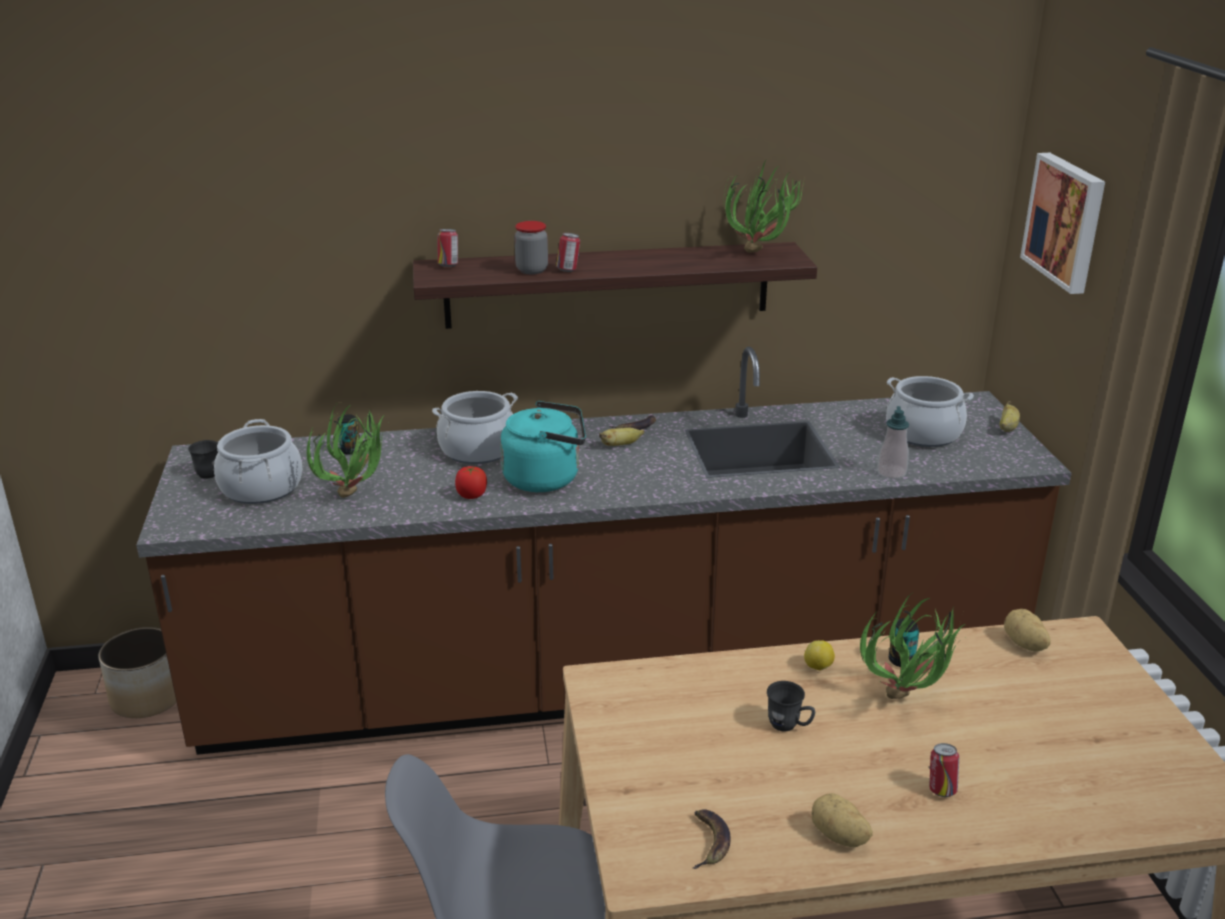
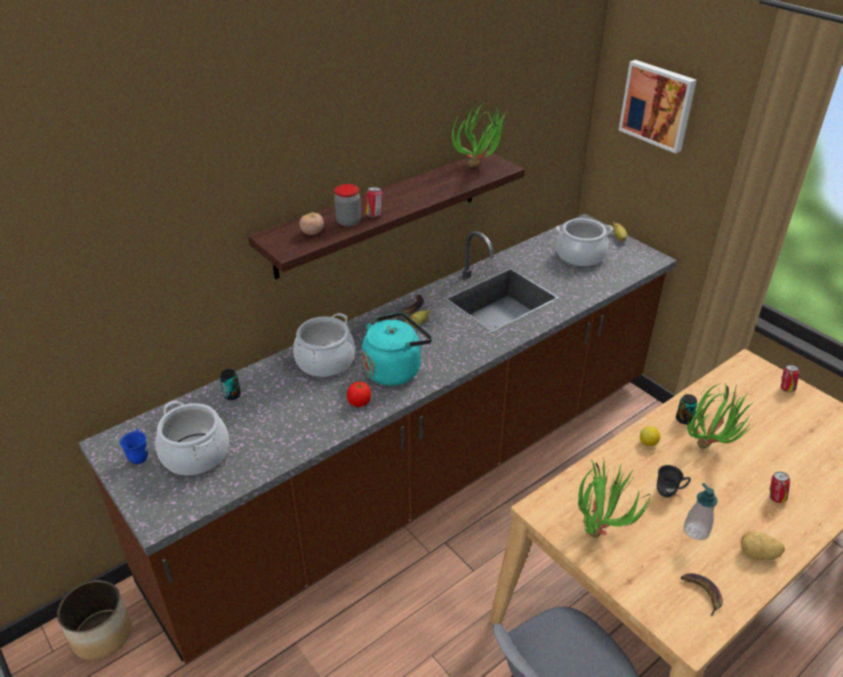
camera: 30 degrees left, 10 degrees up
(212, 471) = (139, 455): grey mug -> blue mug
(358, 495) = (278, 433): potted plant -> potted plant (600, 529)
(448, 266) = (283, 234): can -> can (786, 388)
(480, 271) = (312, 233): none -> tomato
(891, 473) = (590, 292): soap dispenser -> soap dispenser (696, 530)
(1024, 644) = (729, 382): potato -> none

